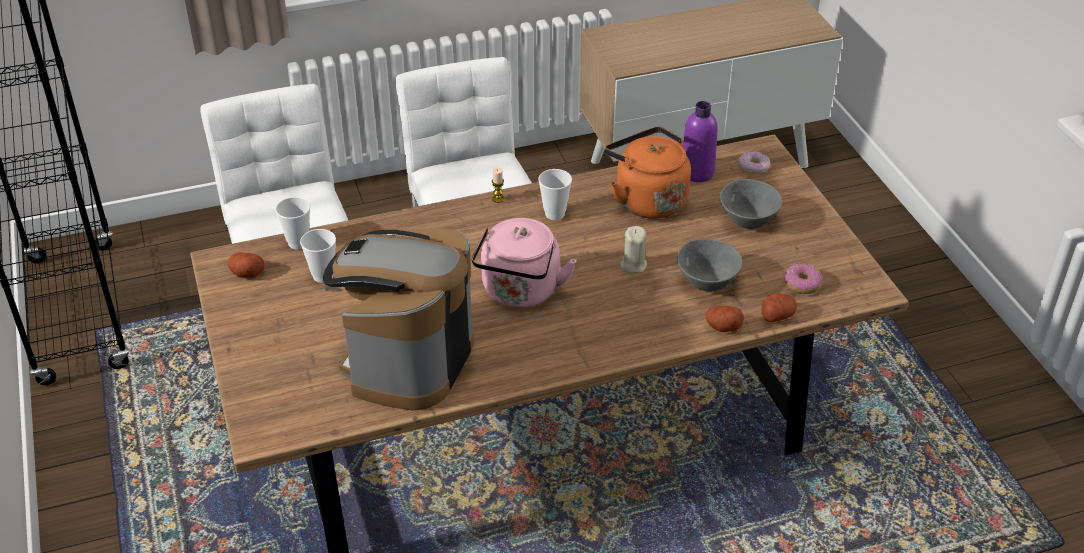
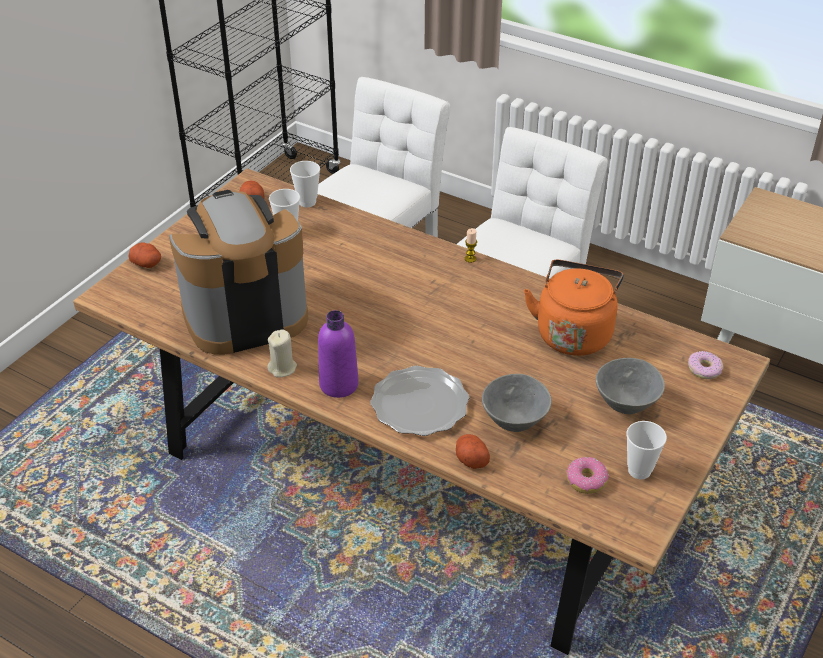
camera: 50 degrees right, 0 degrees up
(520, 292) = (379, 328): pink kettle -> none
(554, 214) = (490, 295): cup -> cup (639, 470)
(633, 265) = (483, 368): beige candle -> beige candle (282, 368)
(636, 320) = (419, 405): none -> plate
(697, 172) = (648, 341): purple bottle -> purple bottle (339, 384)
(777, 315) = (525, 485): potato -> potato (147, 263)

